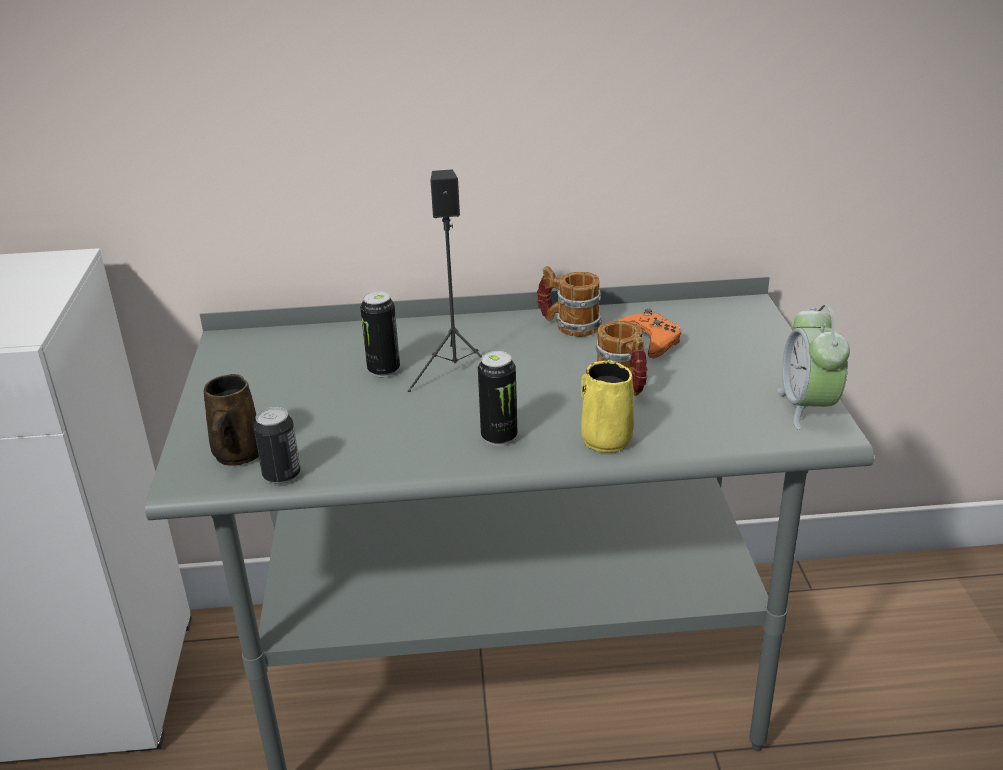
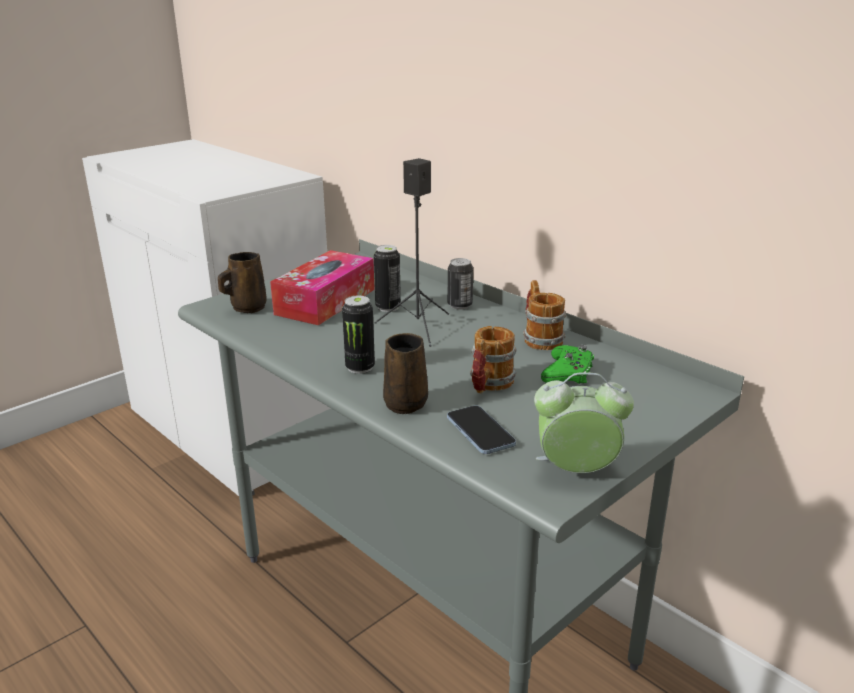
camera: 50 degrees right, 5 degrees down
(282, 475) = (241, 325): can -> can (459, 305)
(307, 399) = (325, 301): none -> tissue box
(604, 439) = (407, 403): yellow mug -> brown mug
(649, 341) = (568, 373): orange game controller -> green game controller
(700, 423) = (480, 432): none -> phone
(807, 408) = (576, 471): alarm clock -> alarm clock turned 45 degrees clockwise

